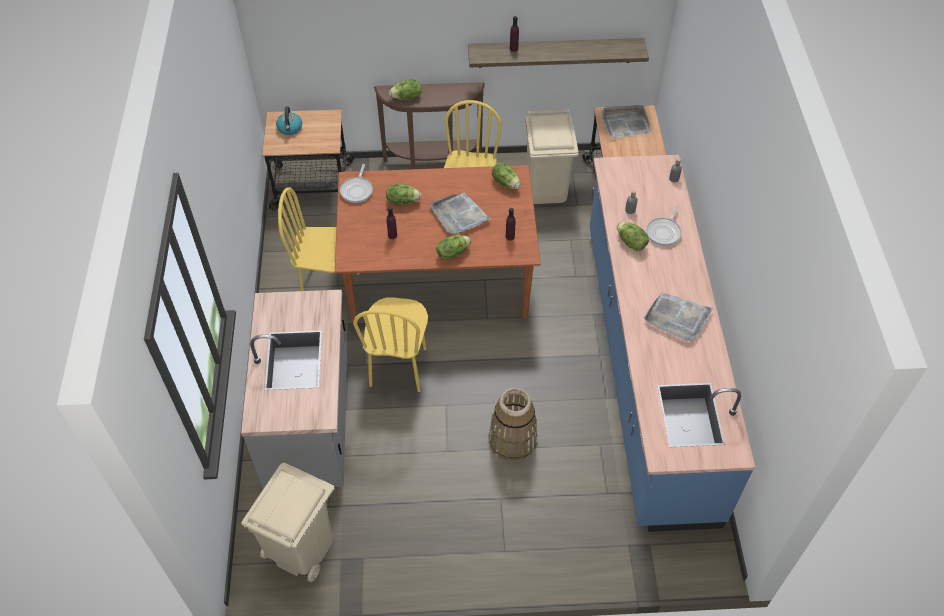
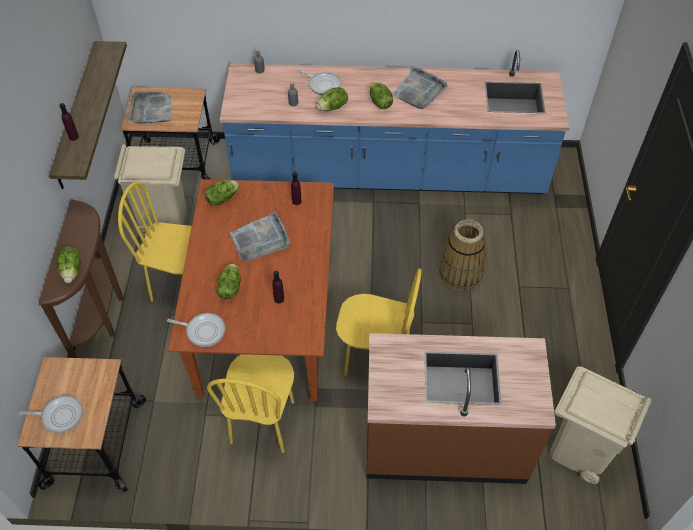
camera: 85 degrees left, 0 degrees up
(290, 128) = (60, 415): kettle -> frying pan
(312, 427) = (444, 441): grey counter -> brown counter
(452, 253) = (311, 248): lettuce -> lettuce (379, 102)

